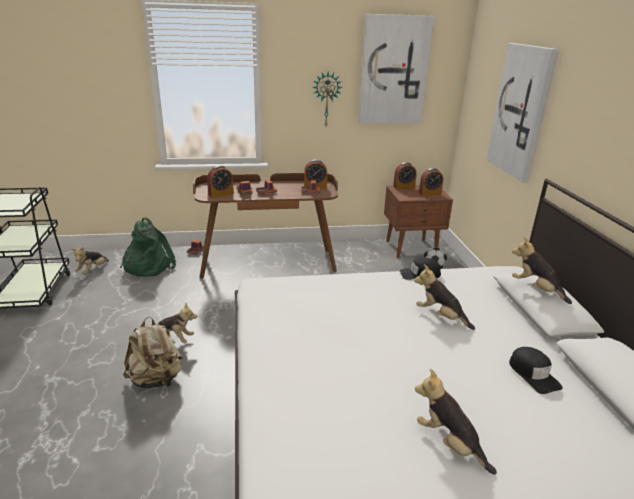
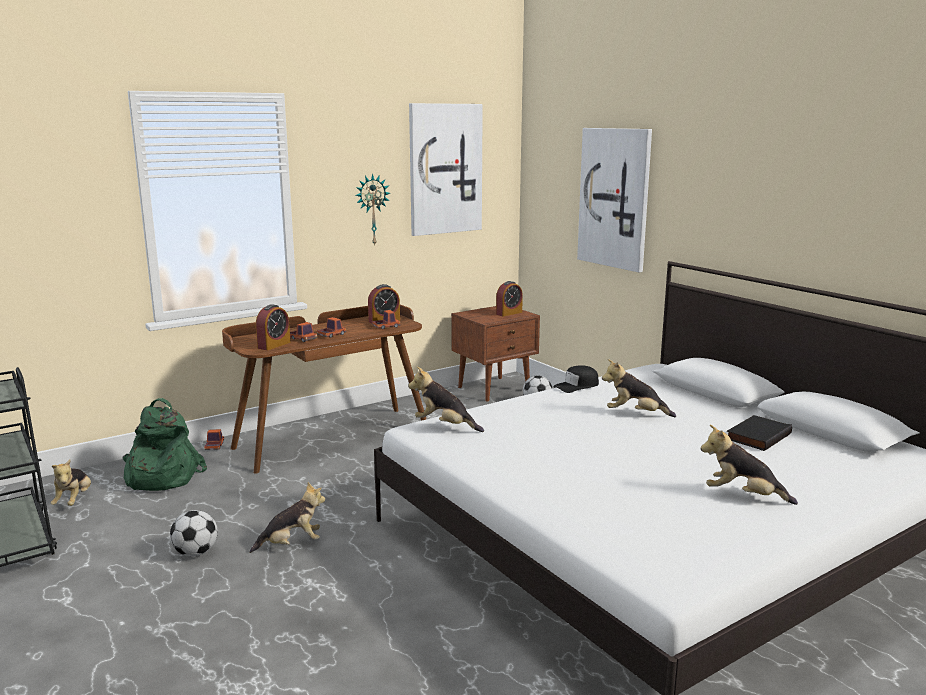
camera: 25 degrees left, 10 degrees down
(117, 329) = (196, 553): none -> football
(156, 380) = (315, 586): beige backpack -> none
(404, 187) = (473, 311): alarm clock -> none
(533, 374) = (757, 436): black cap -> black book
(536, 289) = (709, 368): plush toy -> plush toy (445, 426)

